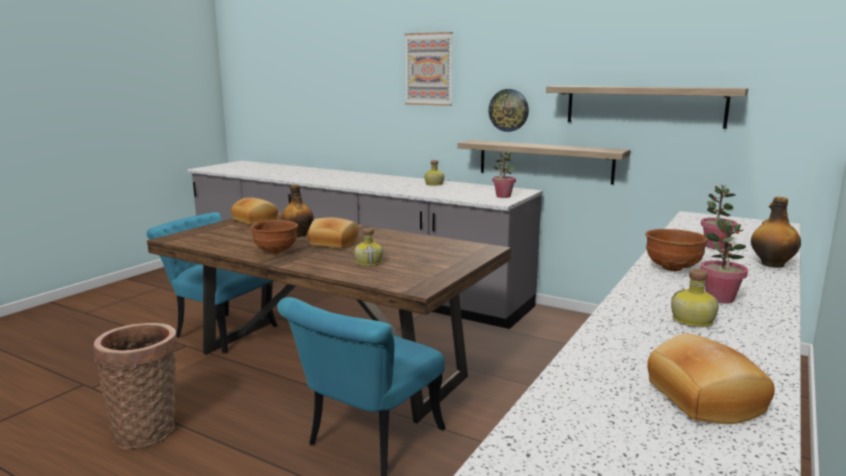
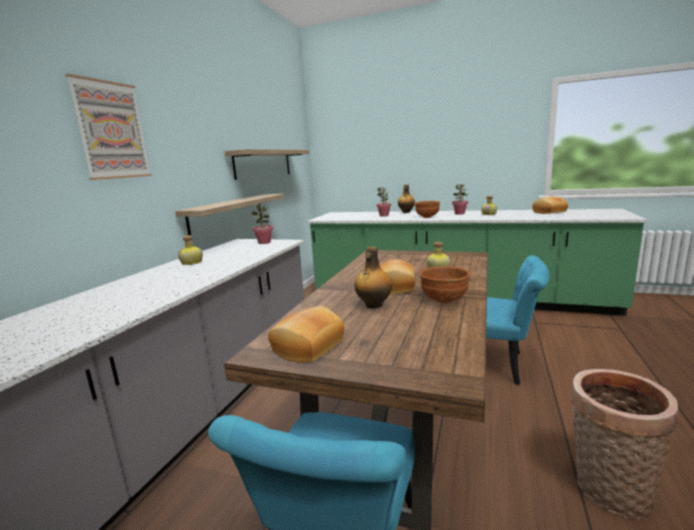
camera: 100 degrees left, 0 degrees up
(508, 110) = (198, 175): wall clock -> none

